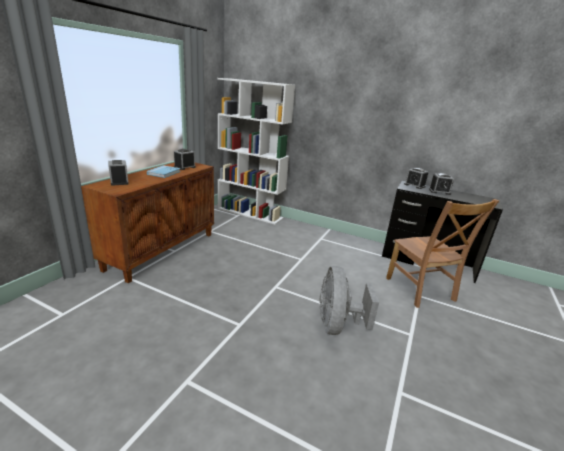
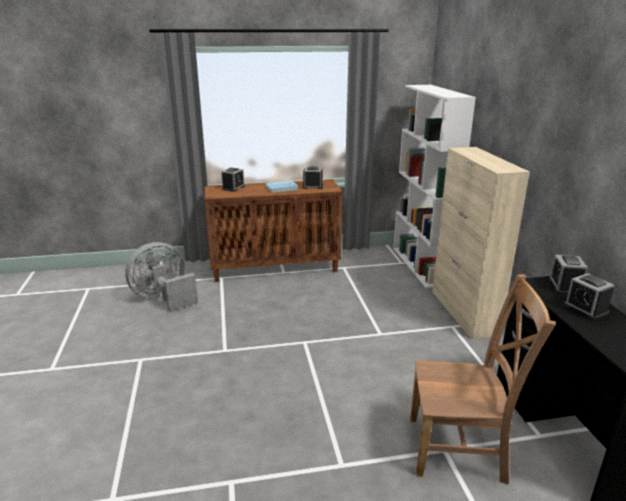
camera: 55 degrees right, 0 degrees up
(312, 229) = (463, 312): none -> beige cabinet
(337, 325) = (291, 404): grey fan -> grey fan (164, 298)
(421, 291) = (461, 449): brown chair -> brown chair turned 120 degrees counterclockwise

